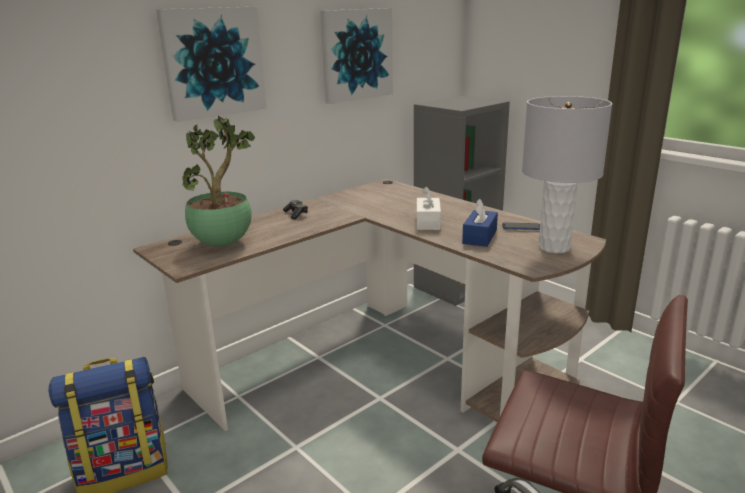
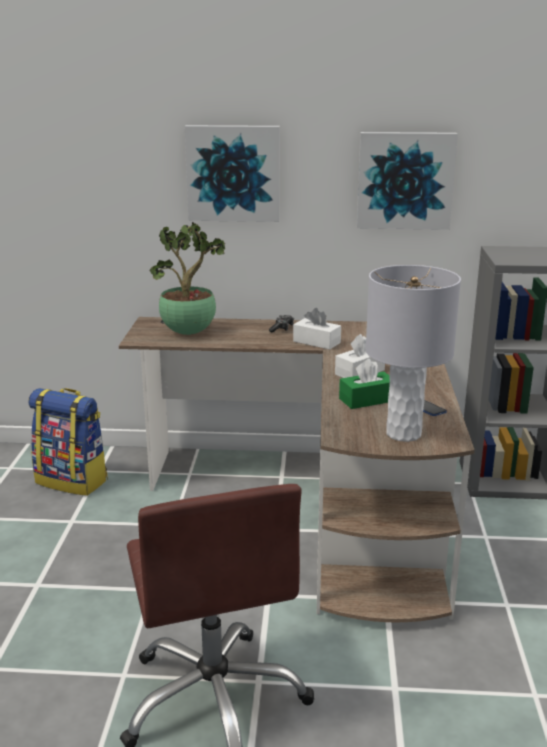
camera: 45 degrees right, 0 degrees up
(347, 214) = (316, 342): none -> white tissue box
(479, 237) = (367, 400): blue tissue box -> green tissue box

